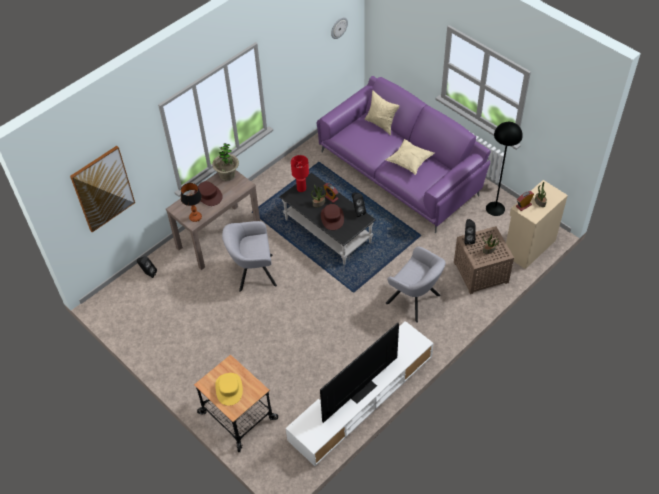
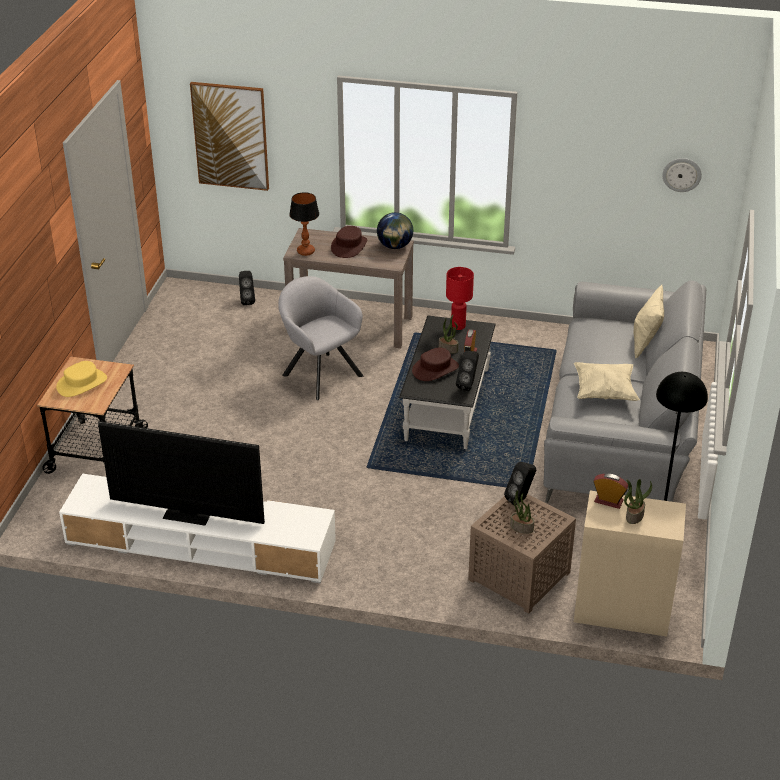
camera: 55 degrees right, 15 degrees down
(227, 175) = (395, 246): potted plant -> globe
(401, 172) = (622, 426): purple sofa -> grey sofa
(415, 301) = (405, 530): grey armchair -> none

